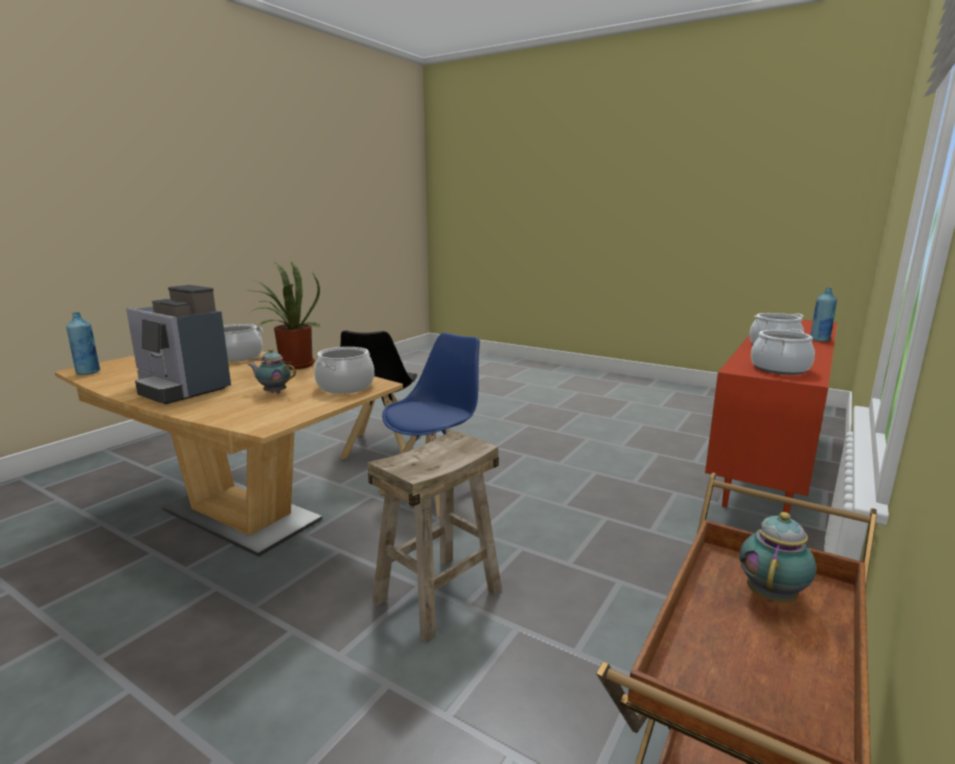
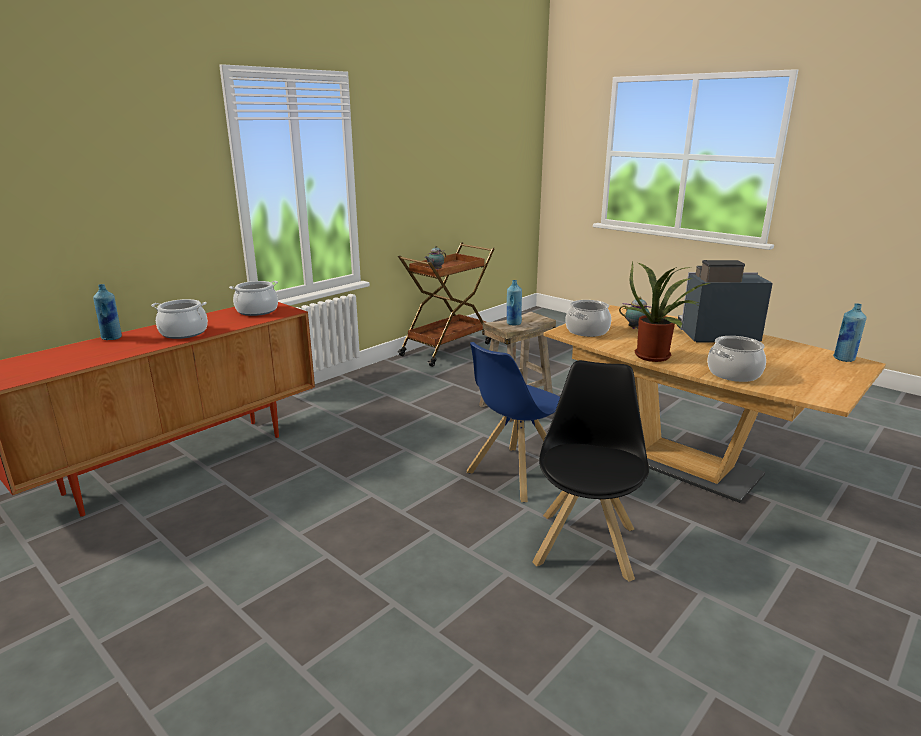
camera: 170 degrees left, 5 degrees up
(181, 389) = (715, 336): coffee machine -> coffee machine turned 45 degrees counterclockwise
(445, 452) = (513, 323): none -> blue bottle

